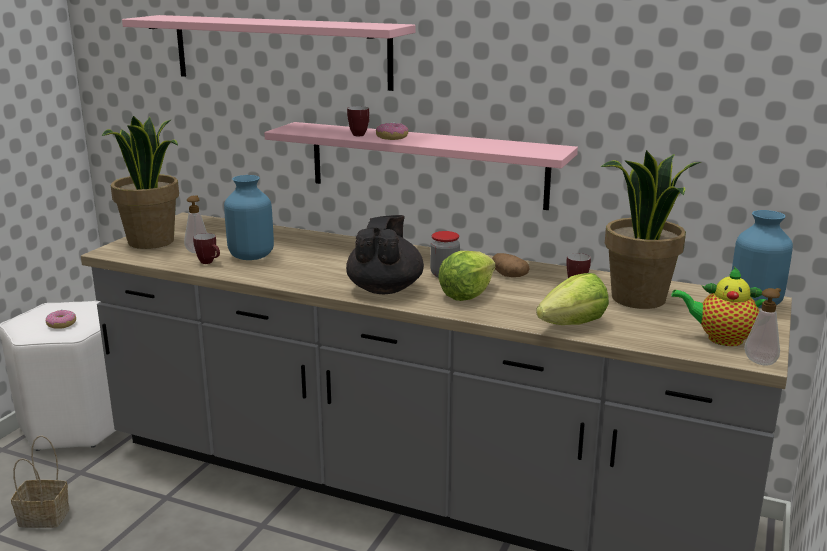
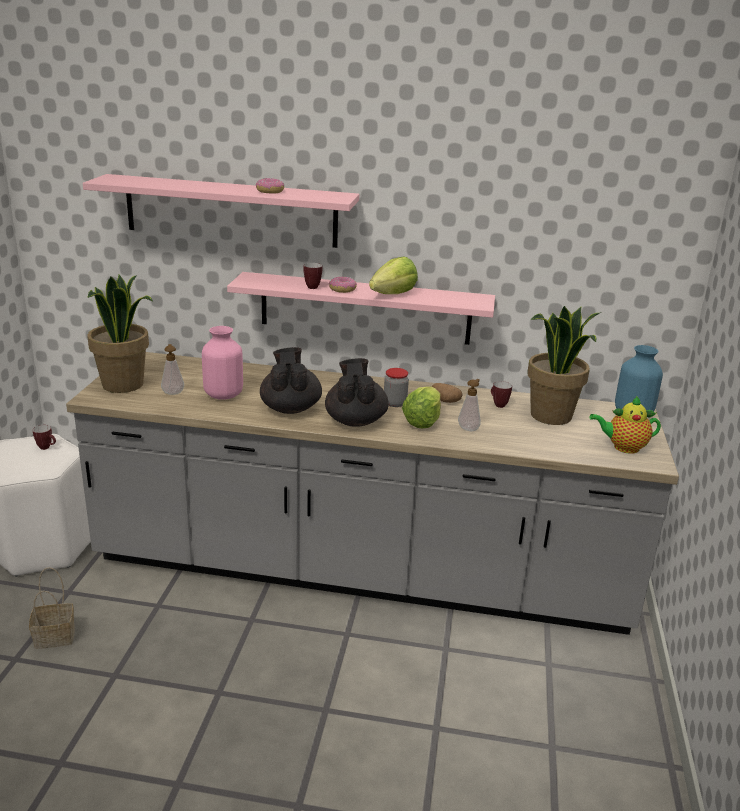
camera: 15 degrees left, 5 degrees up
(61, 324) = (32, 461): donut -> donut (269, 191)
(209, 262) = (191, 404): mug -> mug (47, 448)
(250, 256) = (223, 395): blue vase -> pink vase
(317, 272) = (290, 408): none -> black teapot
(573, 324) = (515, 443): lettuce -> lettuce (393, 294)
(761, 361) = (657, 464): soap dispenser -> soap dispenser (469, 428)

